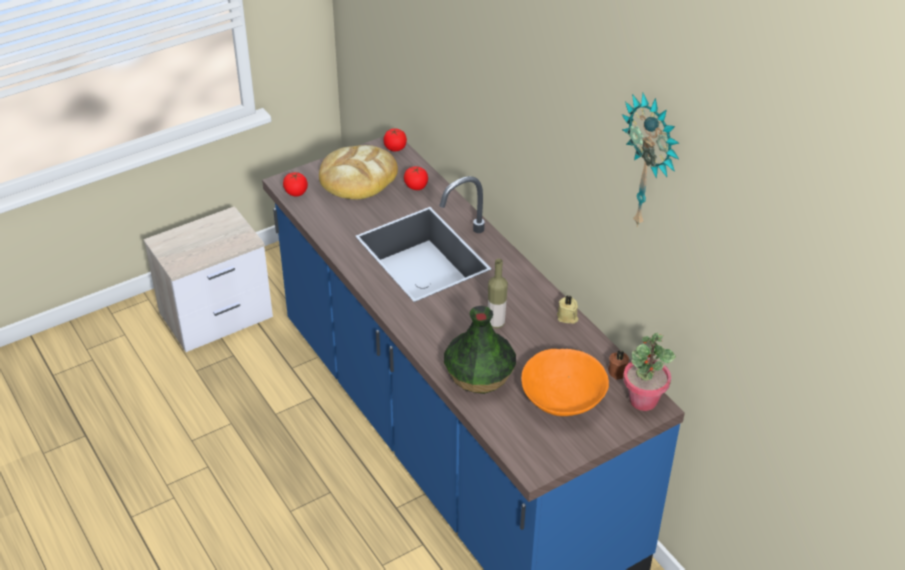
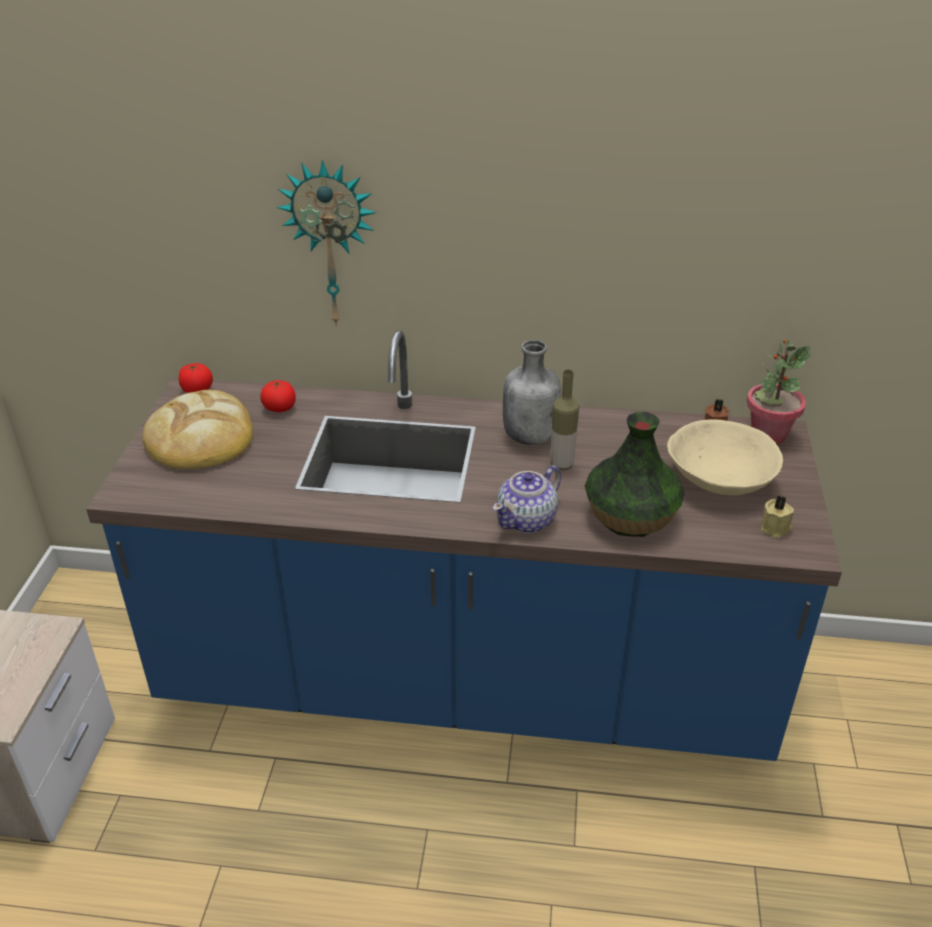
camera: 50 degrees left, 5 degrees down
(296, 192) = (153, 494): tomato -> none
(427, 336) = (527, 520): none -> teapot
(509, 296) = (530, 436): none -> grey bottle
(562, 398) = (719, 479): orange bowl -> beige bowl
(567, 317) = (604, 419): beige candle -> beige candle (776, 528)
(651, 163) = (720, 139): wall clock -> wall clock (331, 244)

